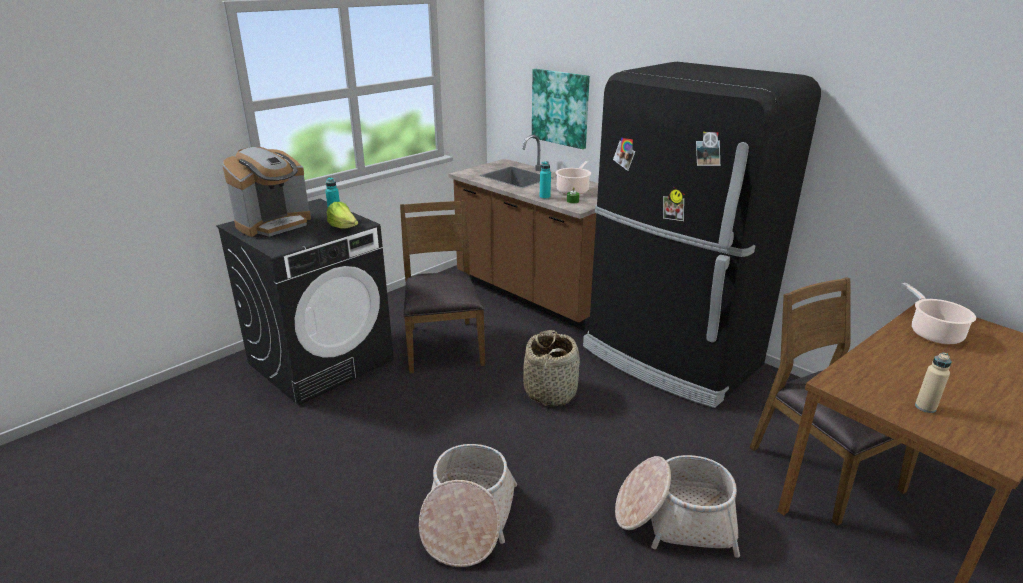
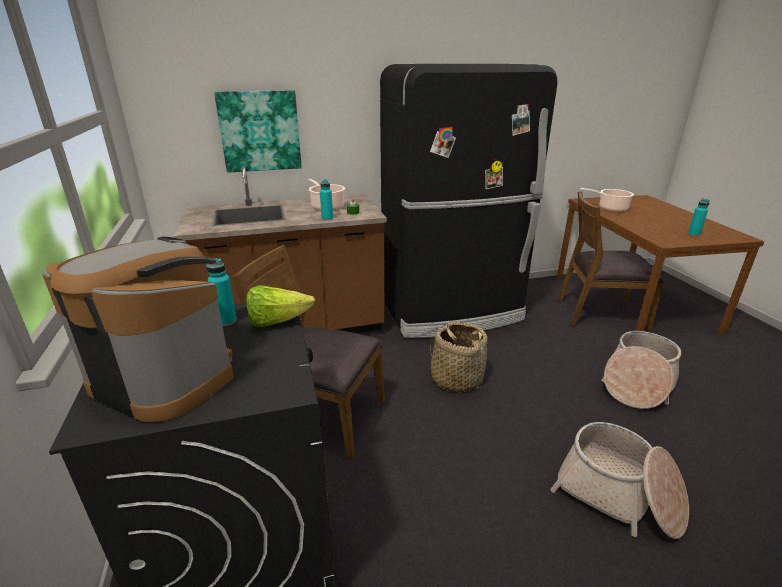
camera: 60 degrees left, 0 degrees up
(274, 224) = (165, 377): coffee machine -> coffee machine turned 45 degrees counterclockwise
(925, 407) = (693, 234): beige bottle -> turquoise bottle

